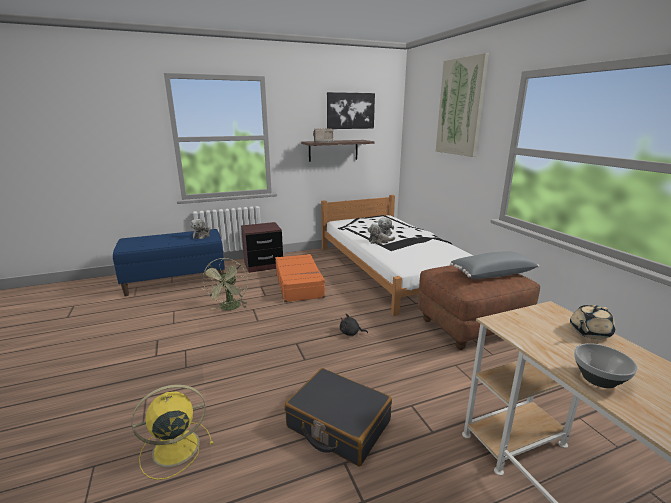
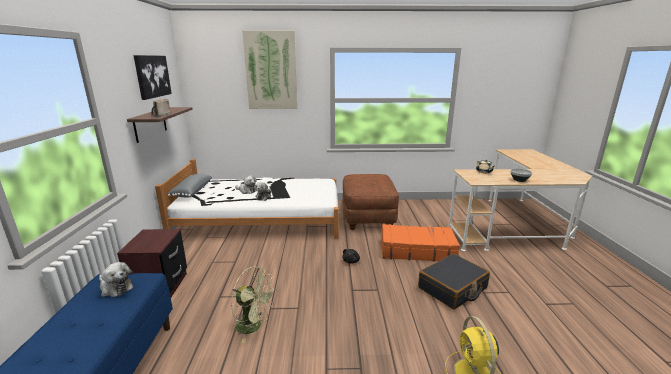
camera: 70 degrees left, 0 degrees up
(299, 284) = (242, 270): orange suitcase -> orange suitcase (416, 250)
(491, 274) = (374, 178): grey pillow -> grey pillow (191, 191)

